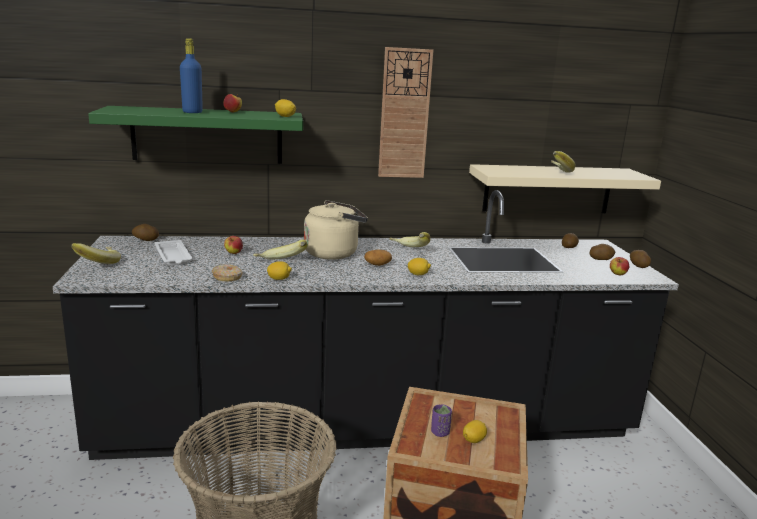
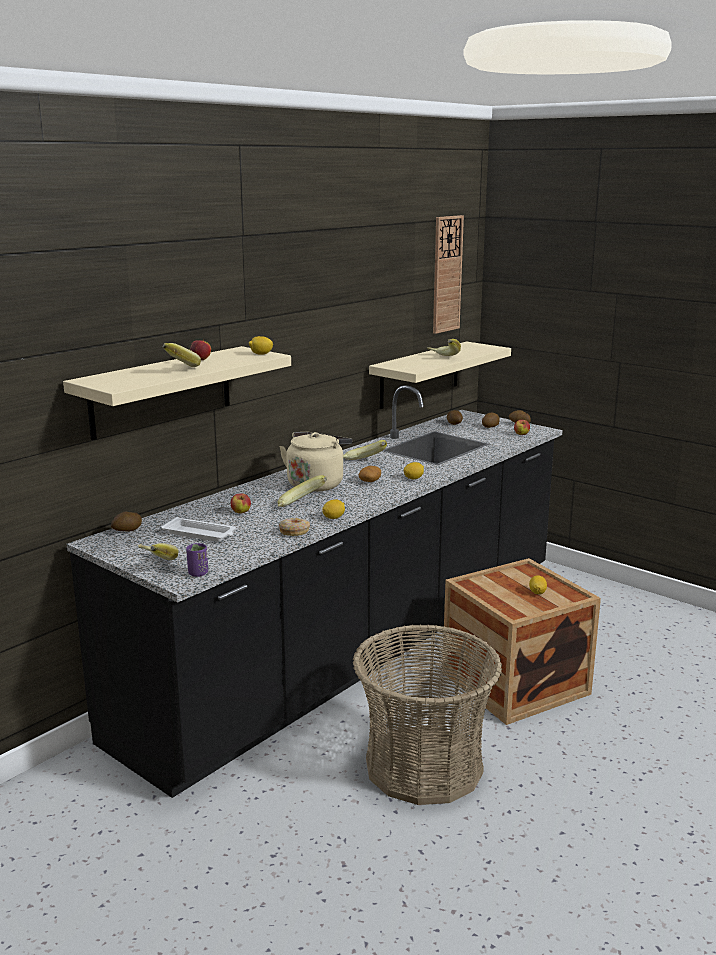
camera: 40 degrees left, 0 degrees up
(192, 112) = (178, 369): blue bottle -> banana
(207, 135) = (162, 392): green shelf -> beige shelf
(404, 114) = (320, 328): wall clock -> wall clock (446, 274)
(440, 432) = (513, 598): purple cup -> purple cup (198, 573)

